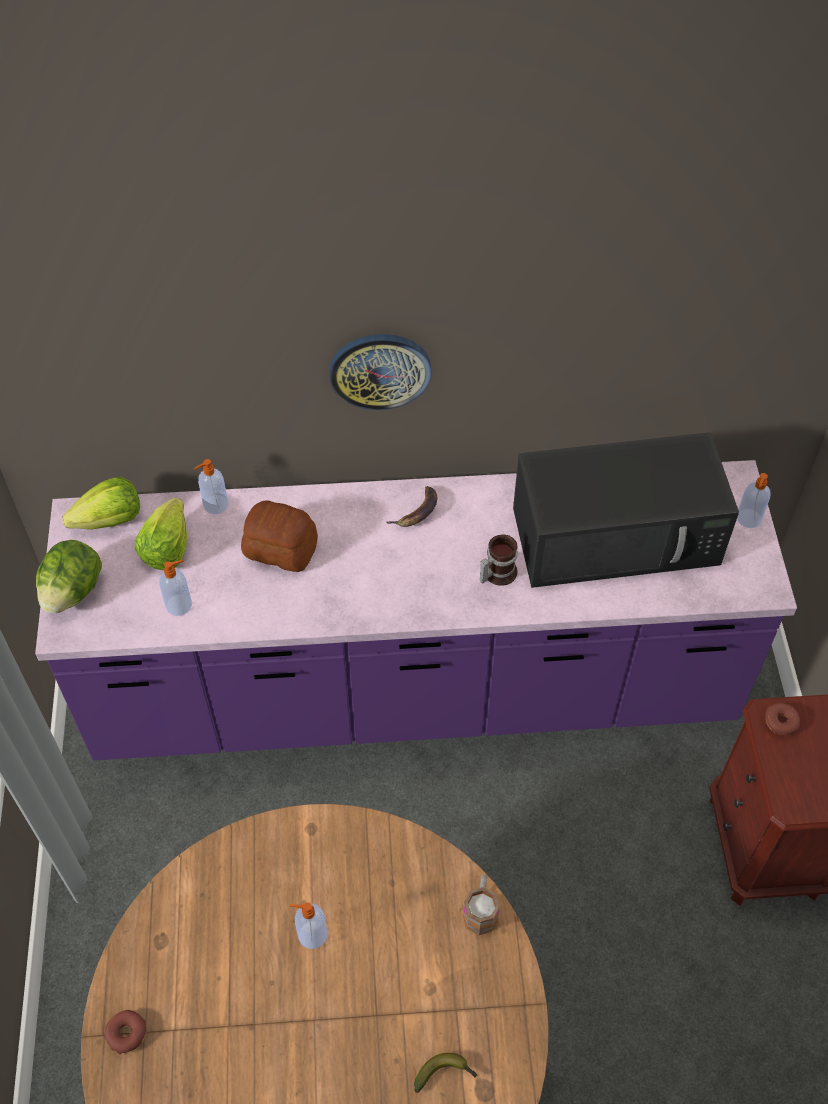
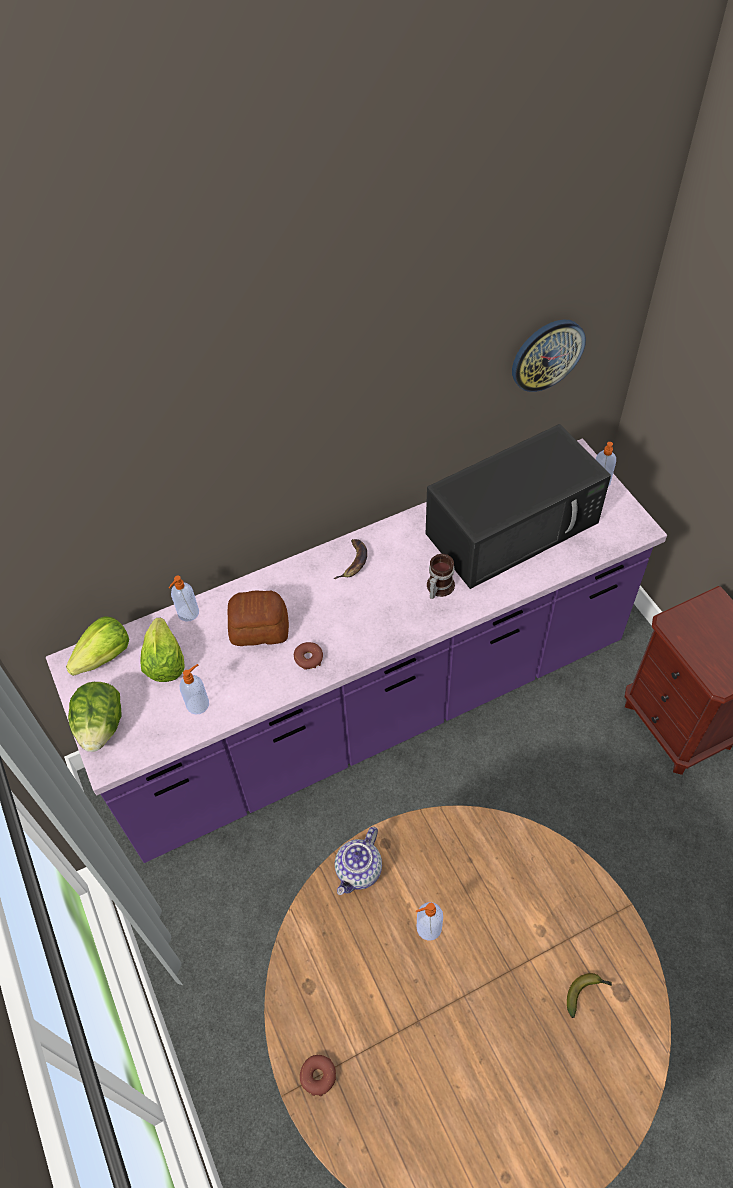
camera: 20 degrees left, 0 degrees up
(269, 846) = (359, 871): none -> teapot
(380, 370) = (300, 454): wall clock -> wall clock (547, 354)
(480, 910) = (547, 852): mug -> none
(780, 721) = (683, 624): donut -> donut (308, 658)

